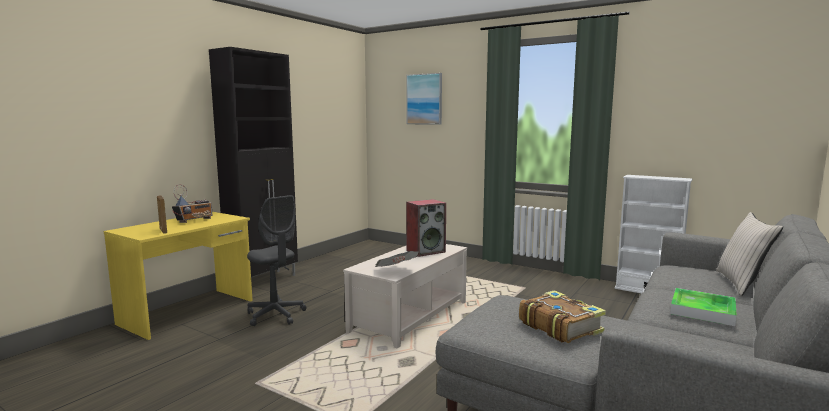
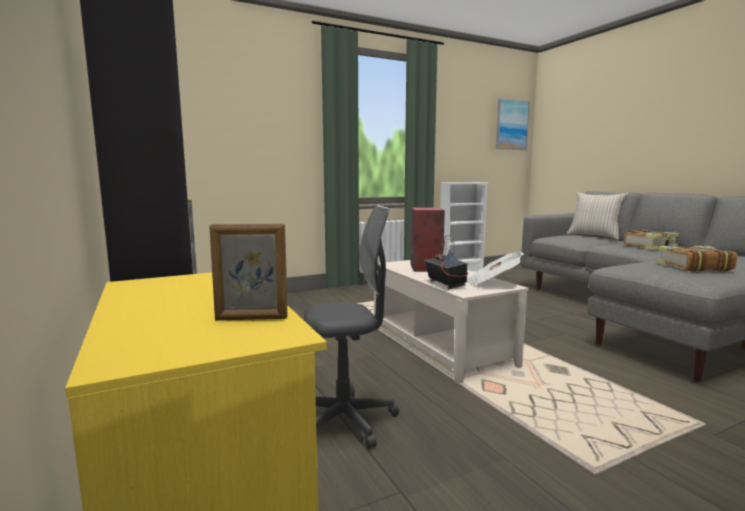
camera: 60 degrees left, 0 degrees up
(194, 221) = (190, 295): radio -> radio (445, 284)
(424, 99) = (227, 98): picture -> picture (511, 125)
(702, 310) = (651, 246): tray -> book

